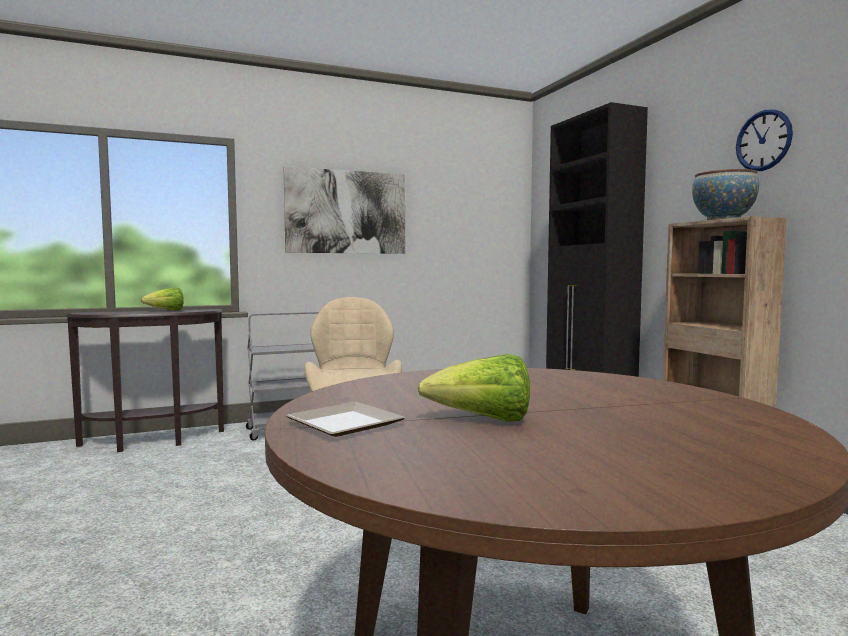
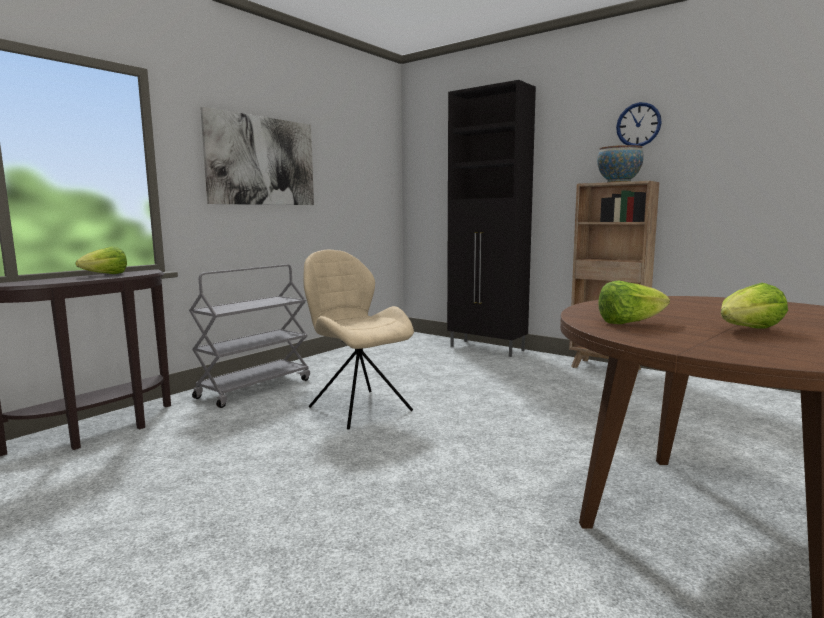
camera: 30 degrees left, 5 degrees up
(341, 424) = (699, 344): plate -> none
(388, 393) = (629, 323): none -> lettuce

